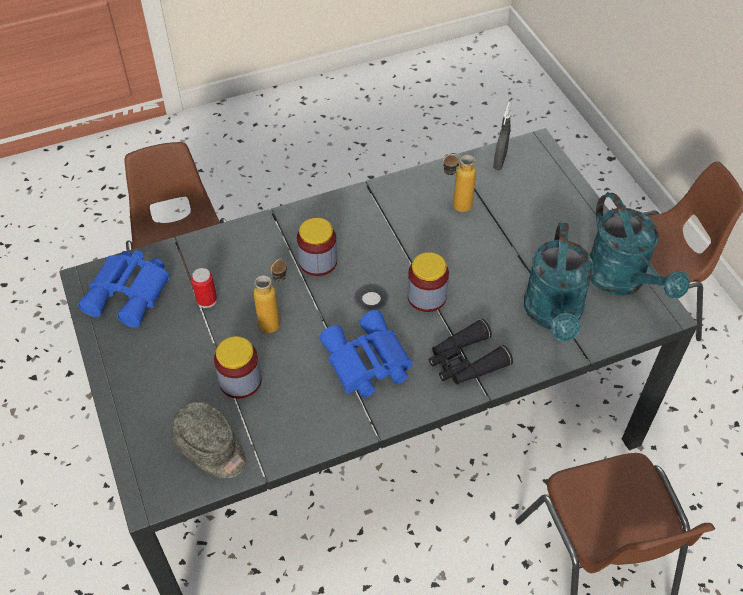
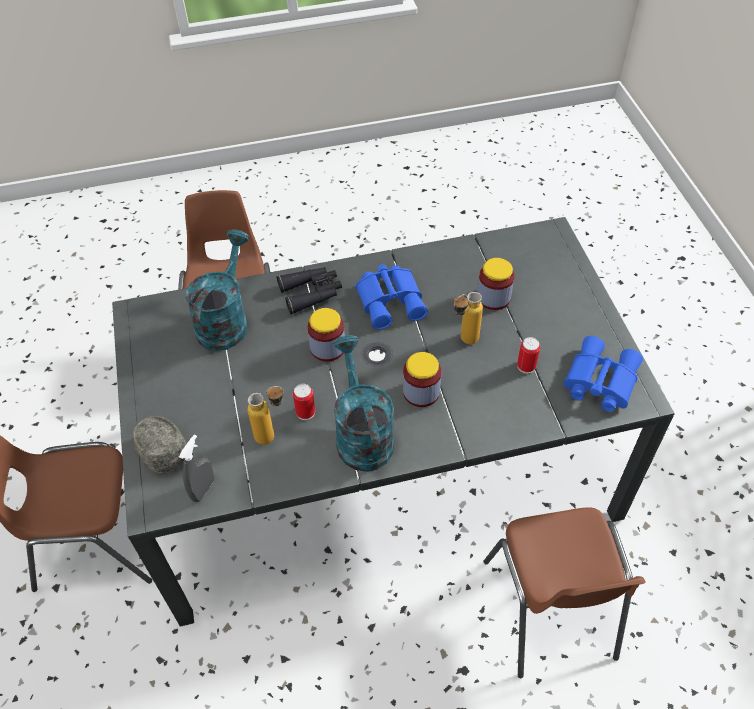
camera: 170 degrees left, 0 degrees up
(212, 448) = (513, 256): grey cap -> grey cap (159, 448)
(430, 231) = (305, 412): none -> can
(622, 281) = (151, 342): turquoise watering can -> turquoise watering can (361, 434)

